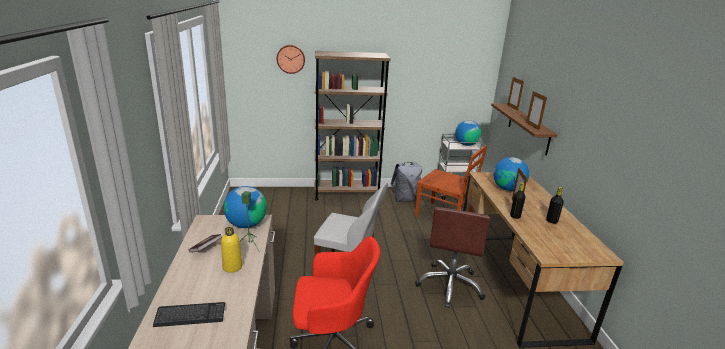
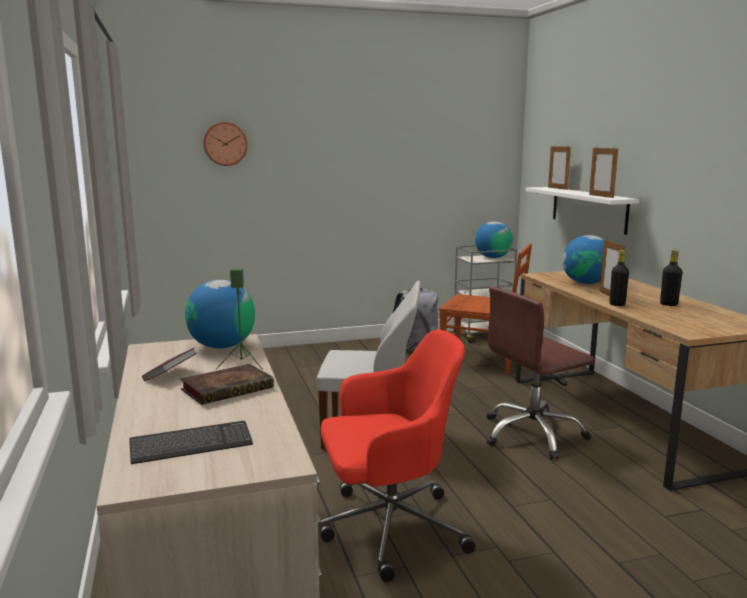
camera: 10 degrees left, 10 degrees down
(232, 267) = (229, 388): yellow bottle -> book
(346, 193) = (324, 350): brown bookcase -> none
(450, 286) = (533, 435): brown office chair -> brown office chair turned 60 degrees clockwise
(528, 128) = (588, 209): brown shelf -> white shelf

